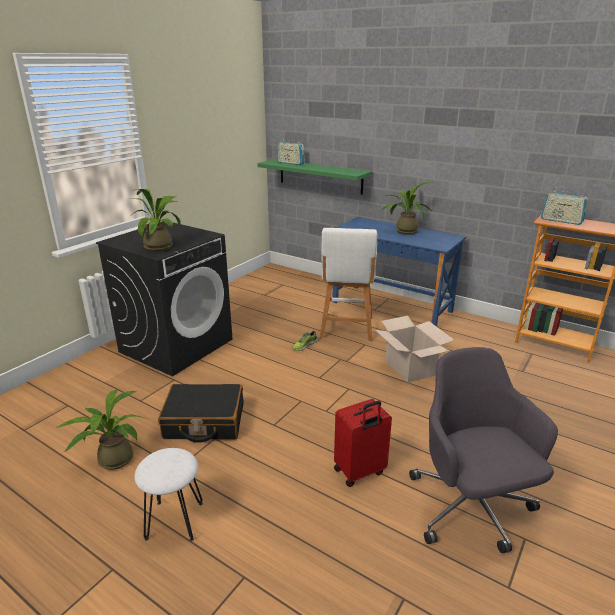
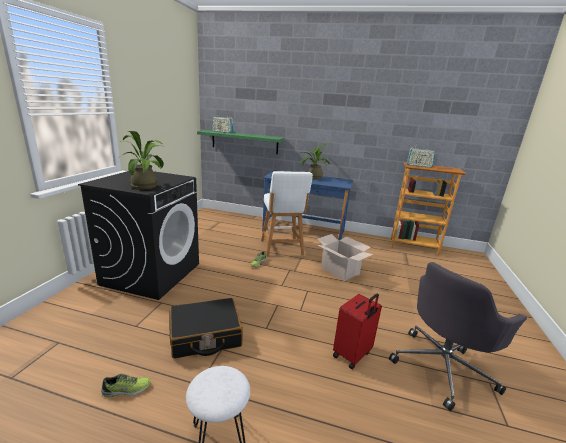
camera: 20 degrees left, 5 degrees down
(111, 459) = (126, 389): potted plant -> shoe
(471, 508) = (442, 367): grey office chair -> grey office chair turned 90 degrees counterclockwise

